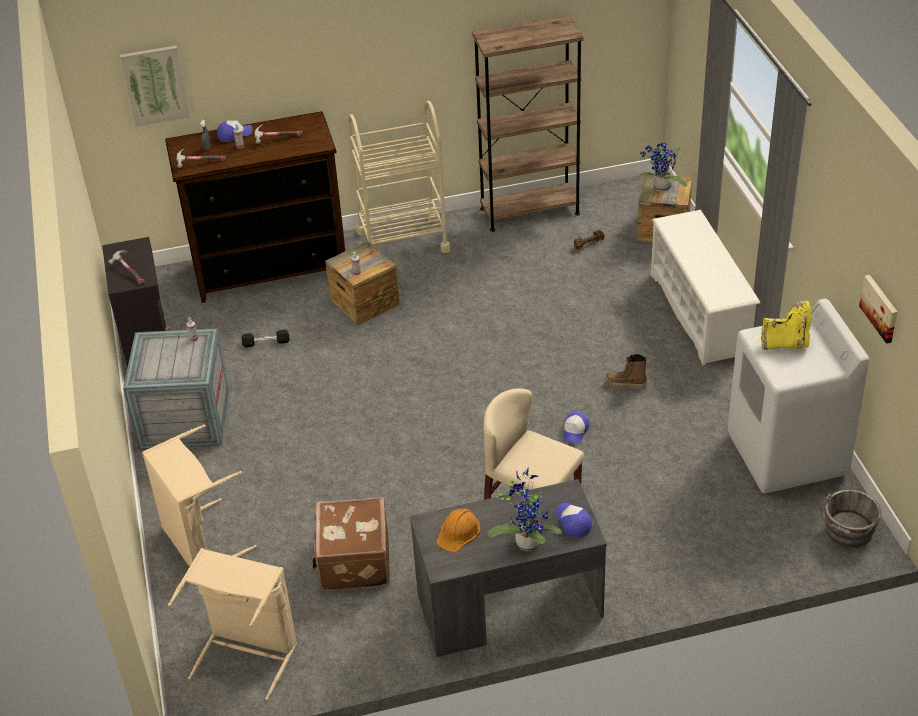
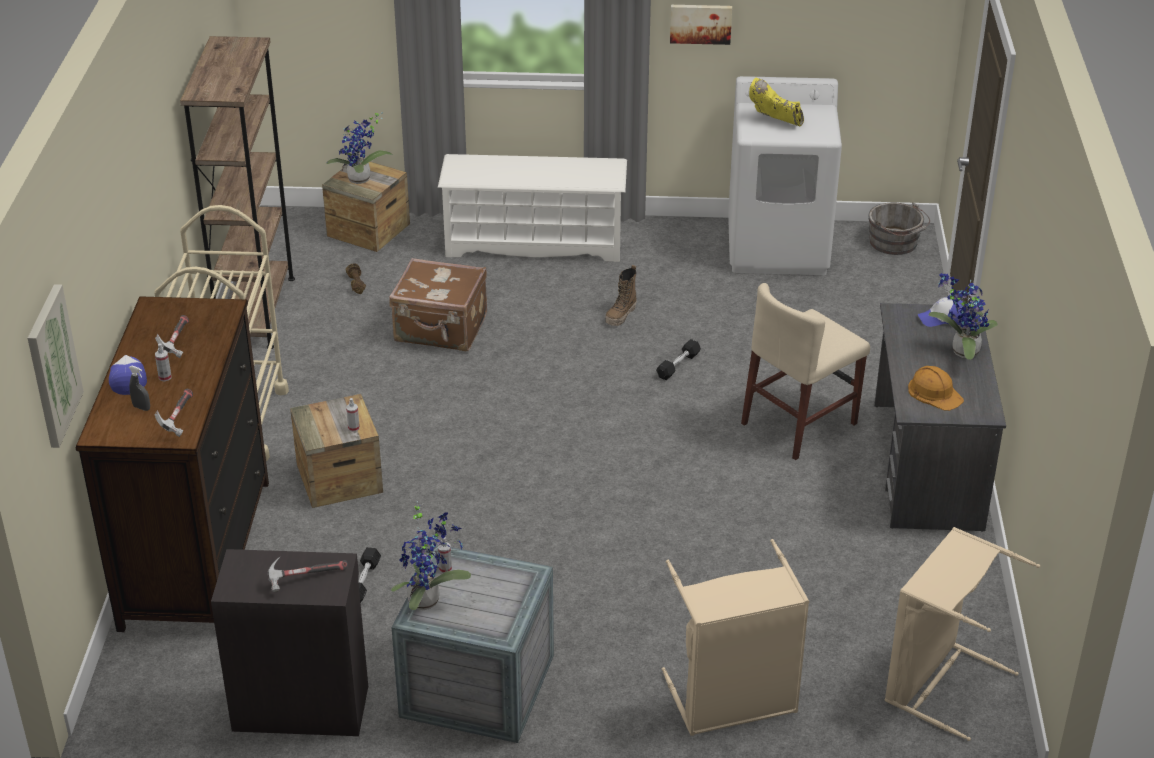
camera: 75 degrees left, 5 degrees down
(162, 339) = (428, 600): none -> potted plant
(353, 562) = (819, 570): brown suitcase -> brown suitcase (441, 329)
(575, 431) = (678, 365): cap -> black dumbbell
(786, 343) = (774, 122): yellow boot -> yellow boot turned 75 degrees counterclockwise
(880, 308) = (831, 23): picture -> picture (700, 23)

